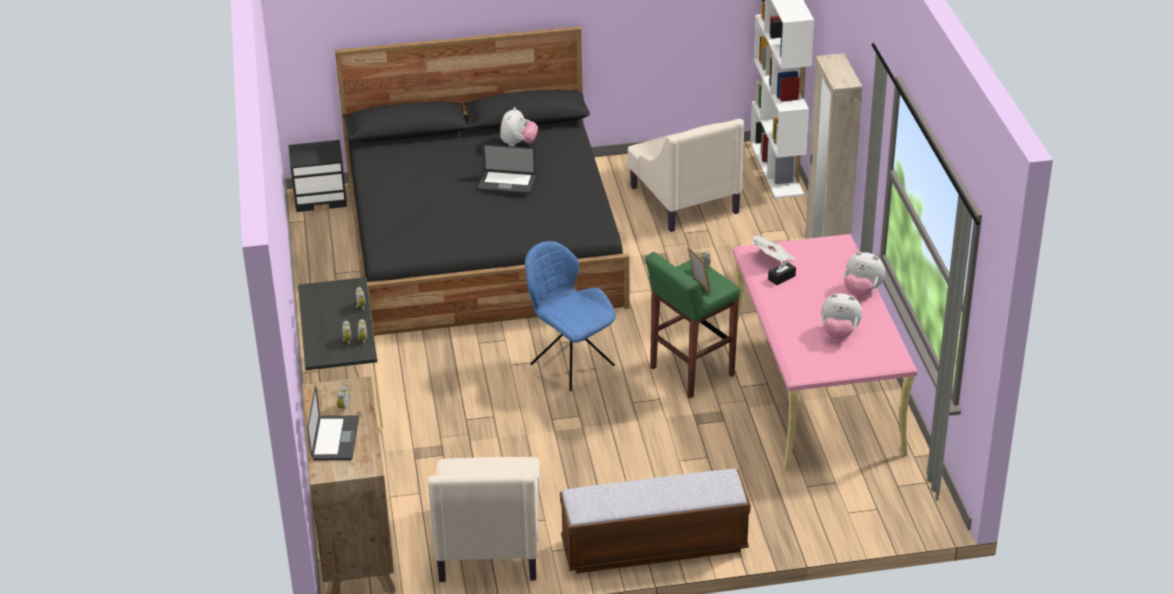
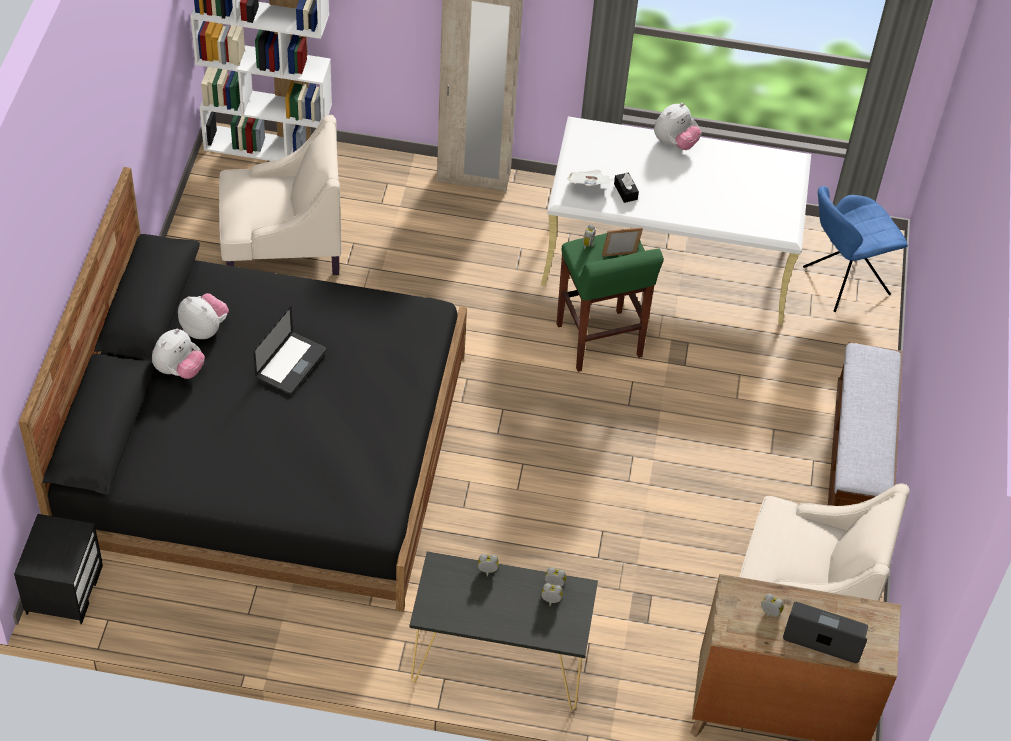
camera: 75 degrees left, 15 degrees up
(570, 363) = (539, 436): blue chair -> blue chair (843, 281)
(816, 390) = (669, 257): pink desk -> white desk
(839, 333) = (736, 183): plush toy -> plush toy (179, 370)

